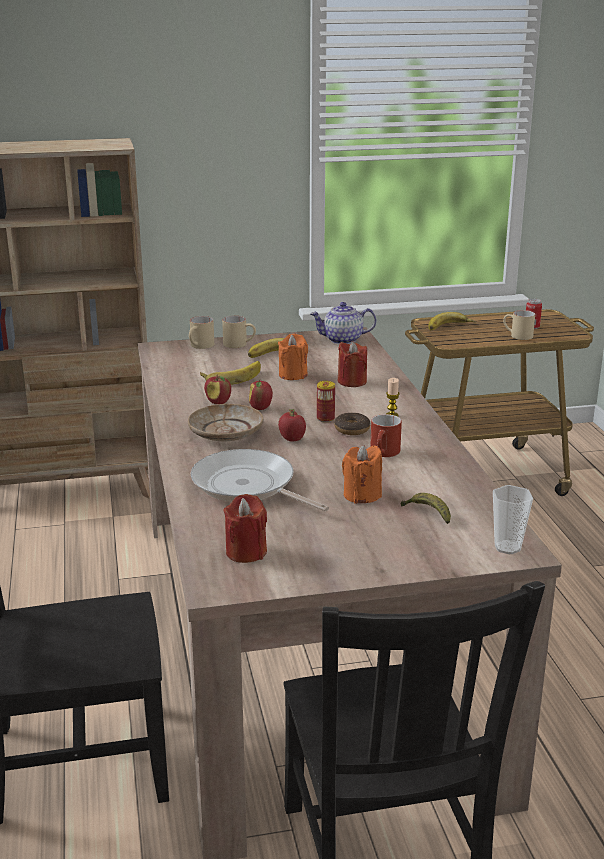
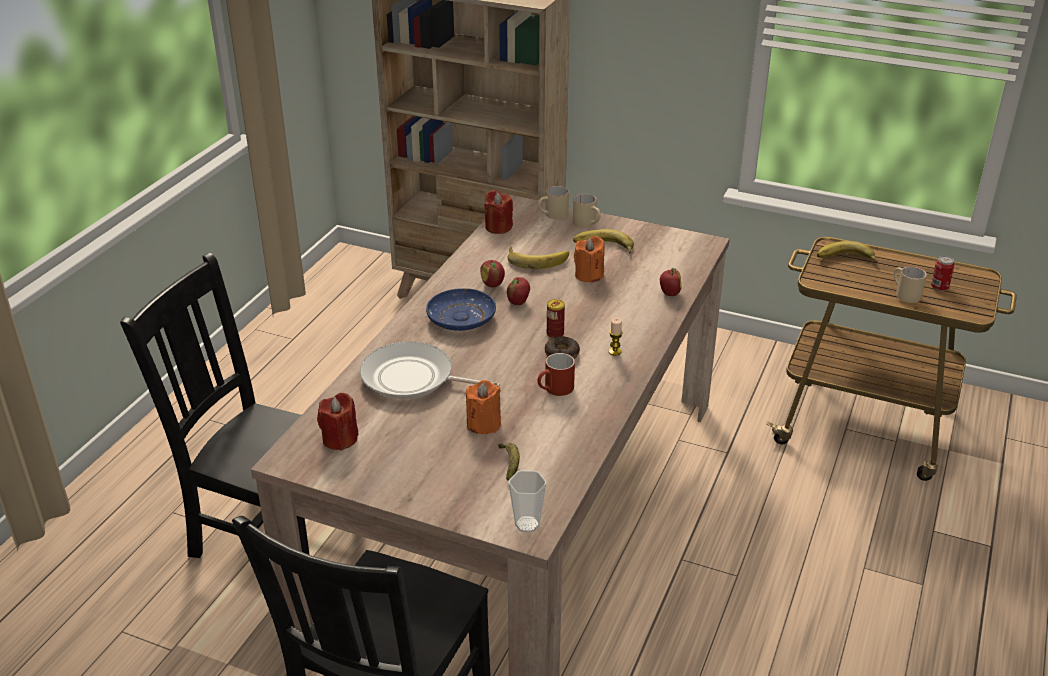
camera: 35 degrees right, 10 degrees up
(225, 432) = (461, 318): beige plate -> blue plate
(247, 486) = (413, 379): frying pan -> frying pan turned 60 degrees counterclockwise
(291, 440) = (500, 346): apple -> apple (669, 294)
(342, 340) = (685, 248): teapot -> none
(352, 381) = (629, 301): red candle -> red candle (498, 227)

